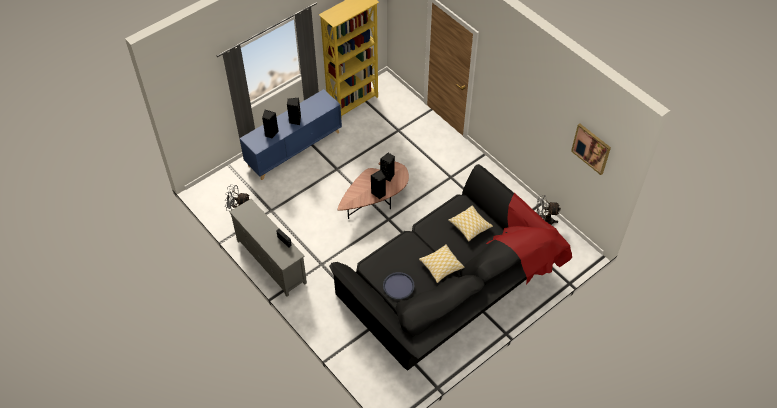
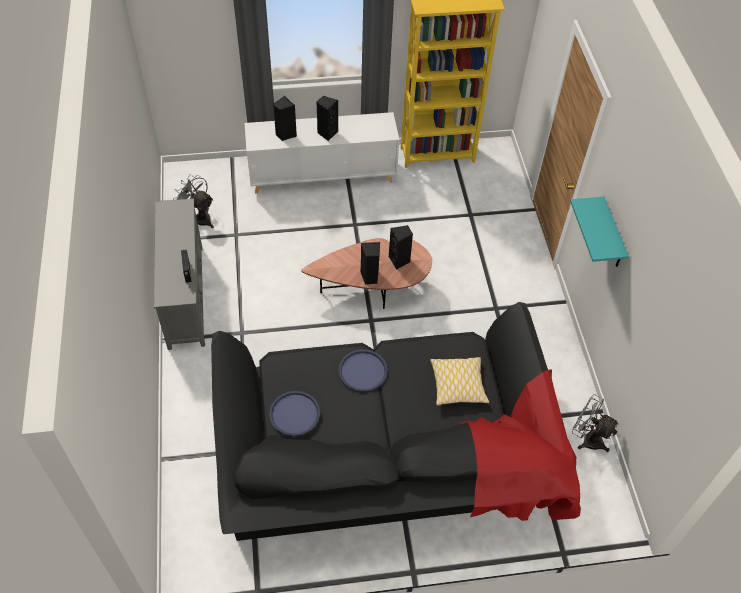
camera: 30 degrees right, 0 degrees up
(294, 148) = (323, 175): blue cabinet -> white cabinet
(416, 245) = (363, 371): none -> blue tray
(441, 266) = (374, 419): pillow -> none
(510, 105) = (612, 235): none -> turquoise shelf
(591, 148) = (687, 357): picture -> none

